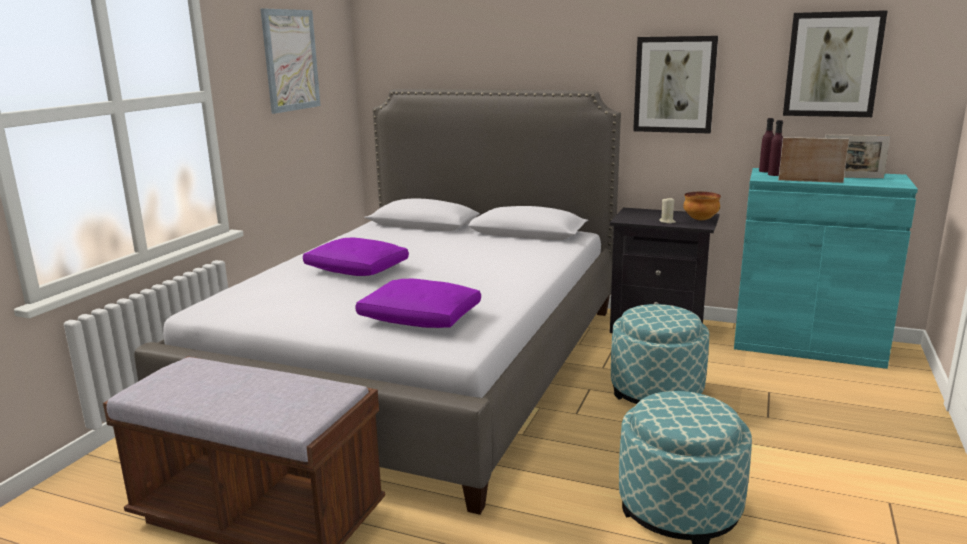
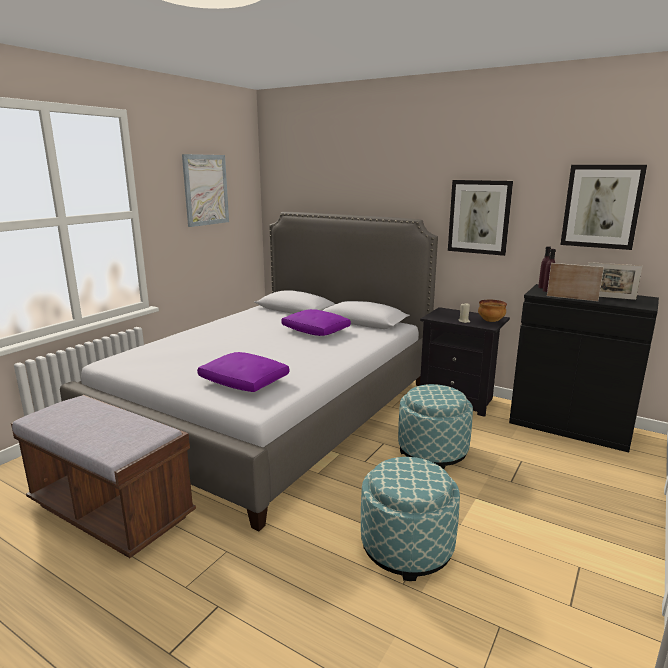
camera: 10 degrees right, 0 degrees up
(356, 270) = (225, 341): purple pillow -> purple pillow (315, 331)
(807, 345) = (570, 425): turquoise cabinet -> black cabinet

